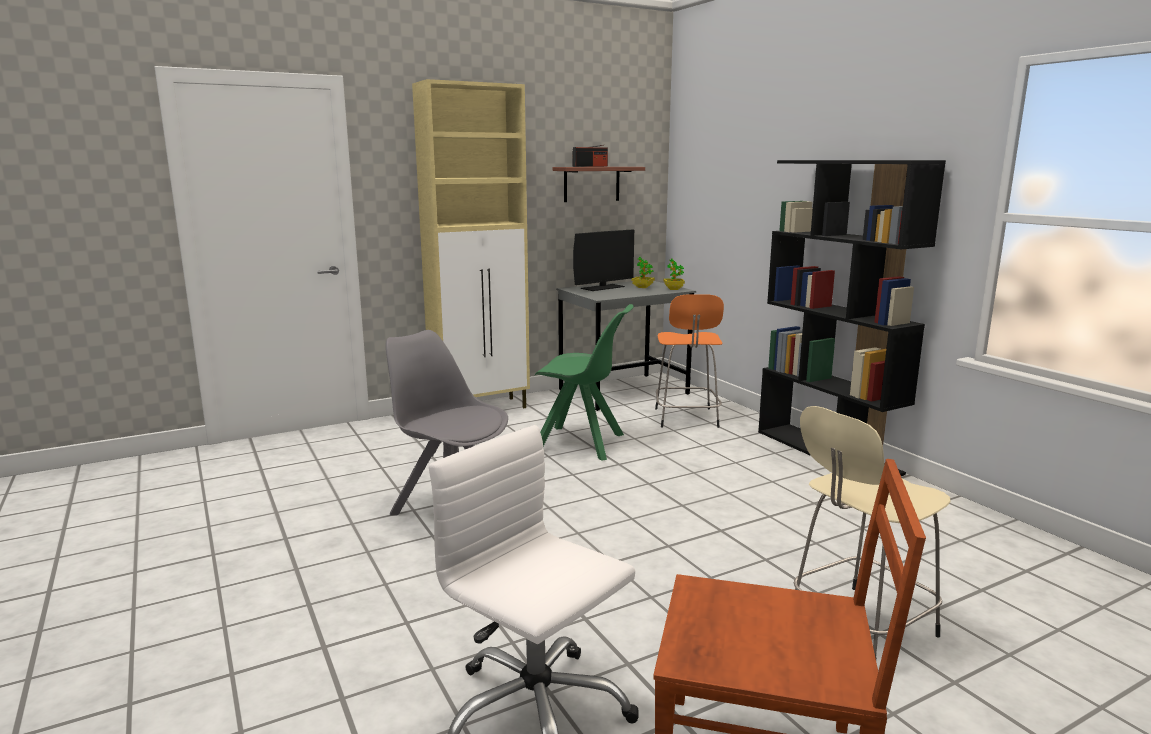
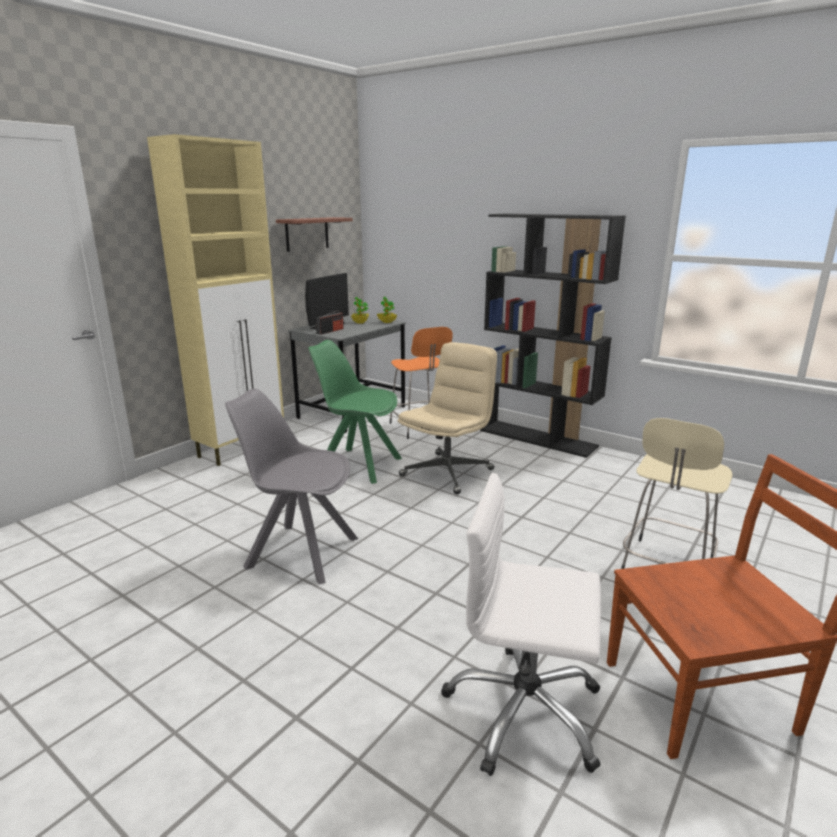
camera: 25 degrees left, 5 degrees up
(582, 444) = (357, 465): green chair -> green chair turned 150 degrees counterclockwise
(590, 166) = (307, 218): radio -> radio (330, 331)
(675, 468) = (447, 472): none -> beige office chair

